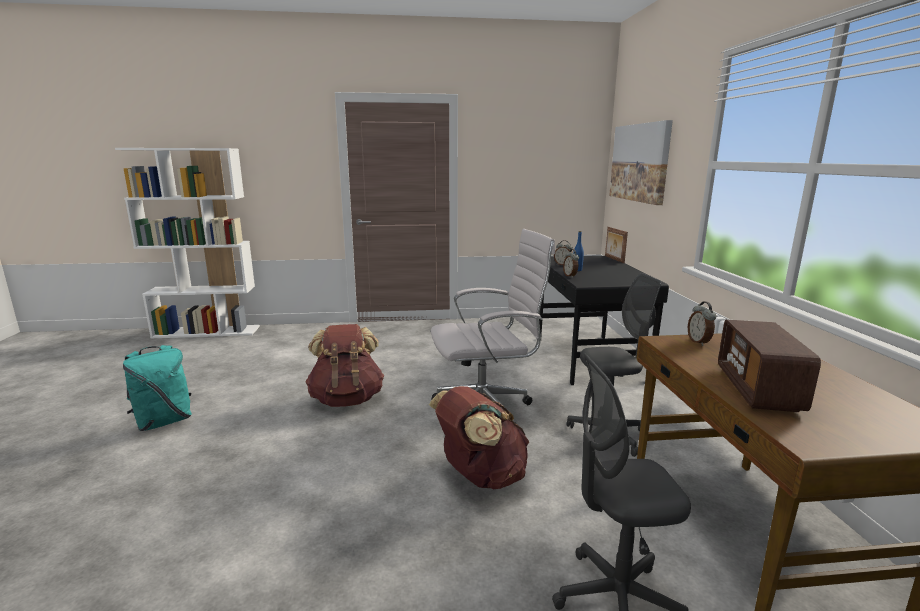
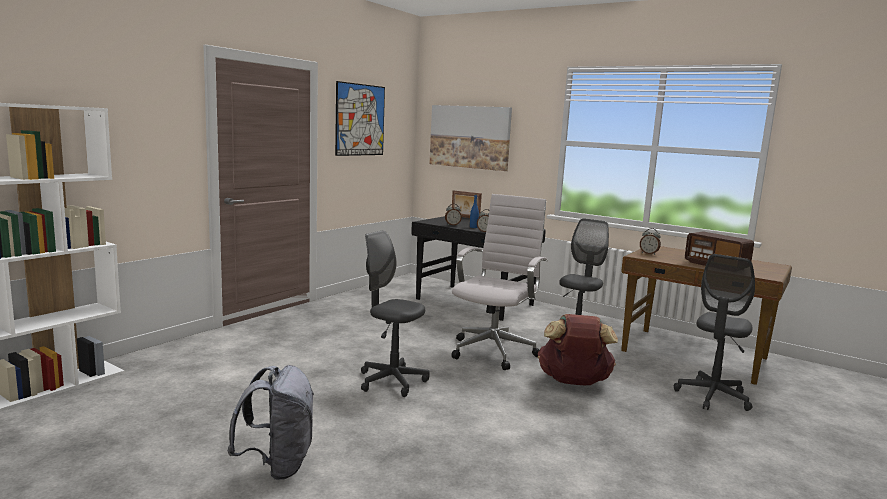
camera: 50 degrees left, 5 degrees down
(164, 421) = (277, 465): turquoise backpack -> grey backpack
(347, 399) = (392, 381): brown backpack -> grey office chair
(517, 149) = (360, 120): none -> picture

